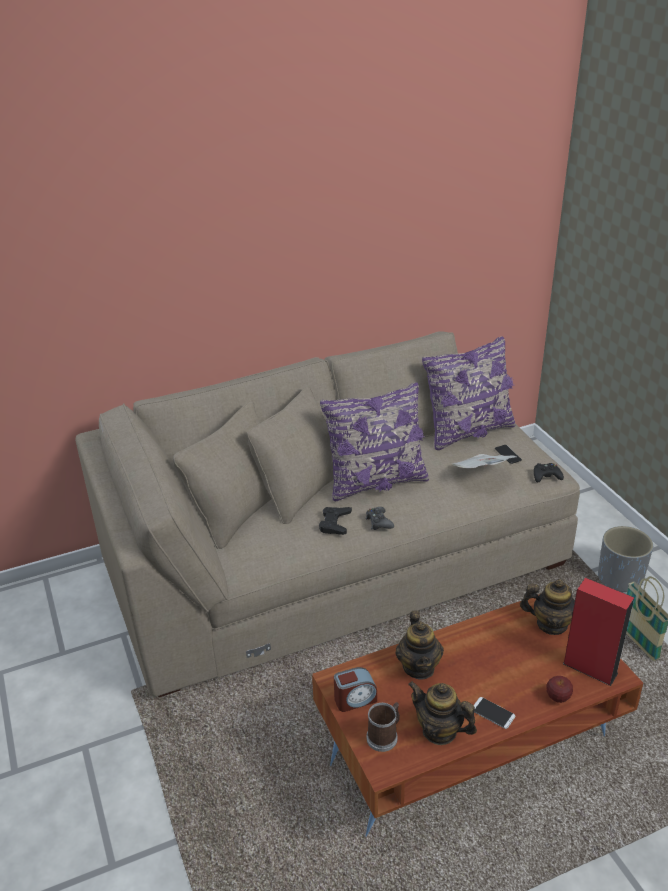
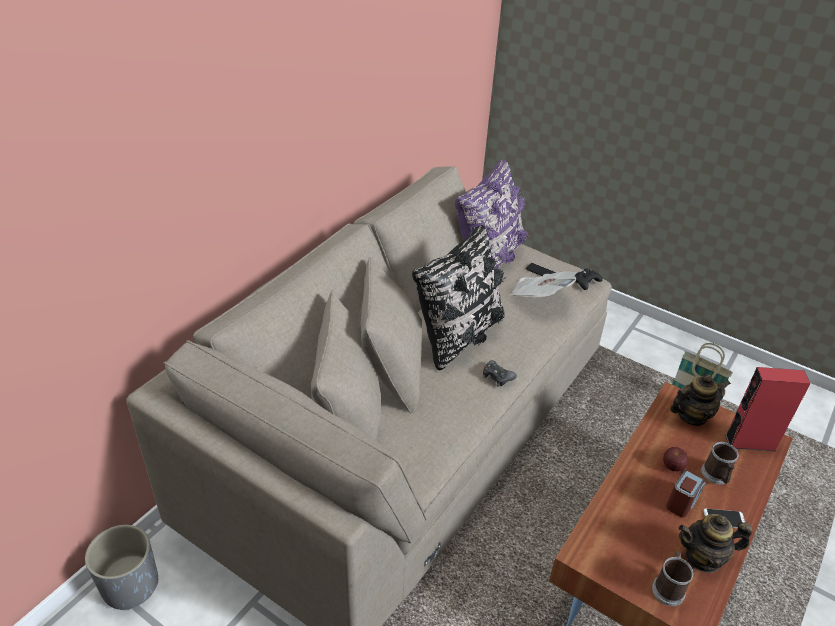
camera: 35 degrees left, 5 degrees up
(335, 523) = (460, 393): black game controller -> none
(355, 699) = (614, 565): alarm clock -> alarm clock (682, 501)
(376, 483) = (459, 337): purple pillow -> black pillow
(419, 667) = (634, 505): teapot -> none
(523, 679) = (716, 476): none -> mug
(558, 697) = (753, 480): apple -> apple (672, 466)
(620, 578) = (637, 351): grey planter -> grey planter (130, 585)

